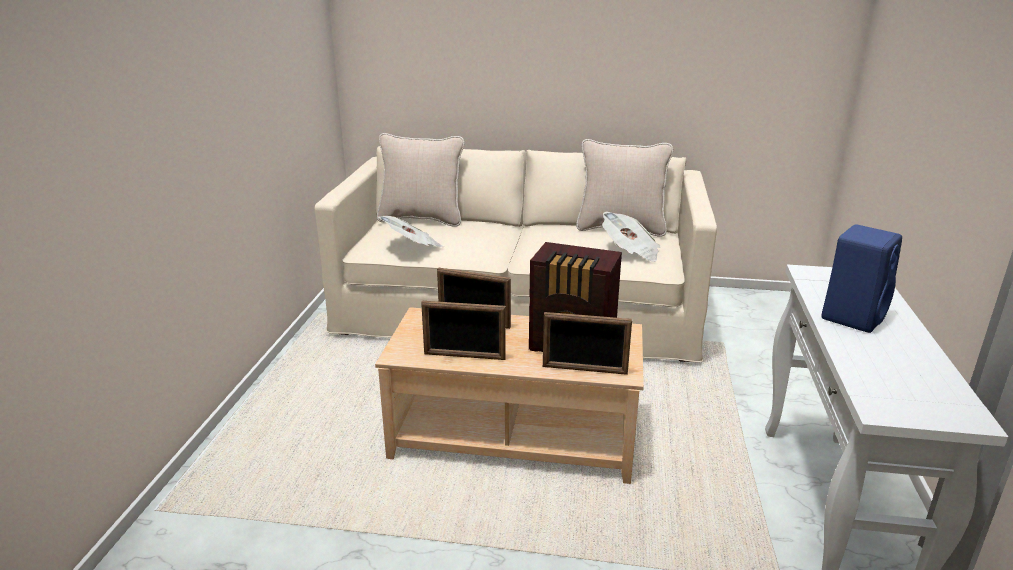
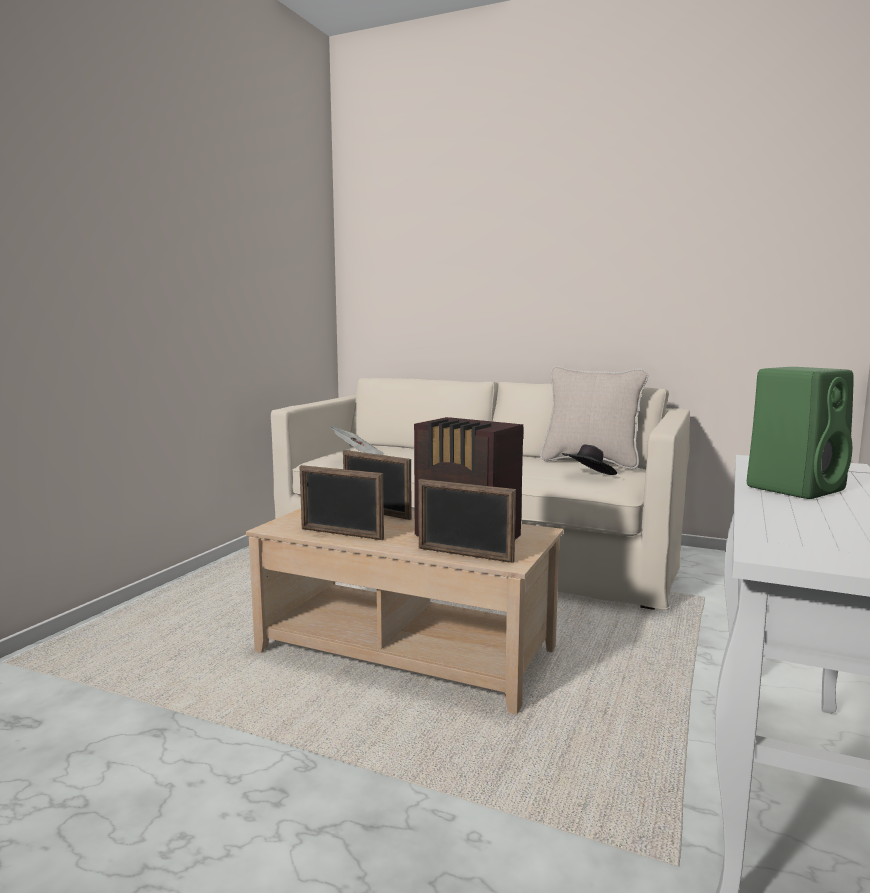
camera: 15 degrees right, 15 degrees down
(421, 219) = (389, 446): beige pillow -> none
(630, 252) = (588, 477): newspaper -> black hat
(853, 316) = (795, 488): blue speaker -> green speaker

